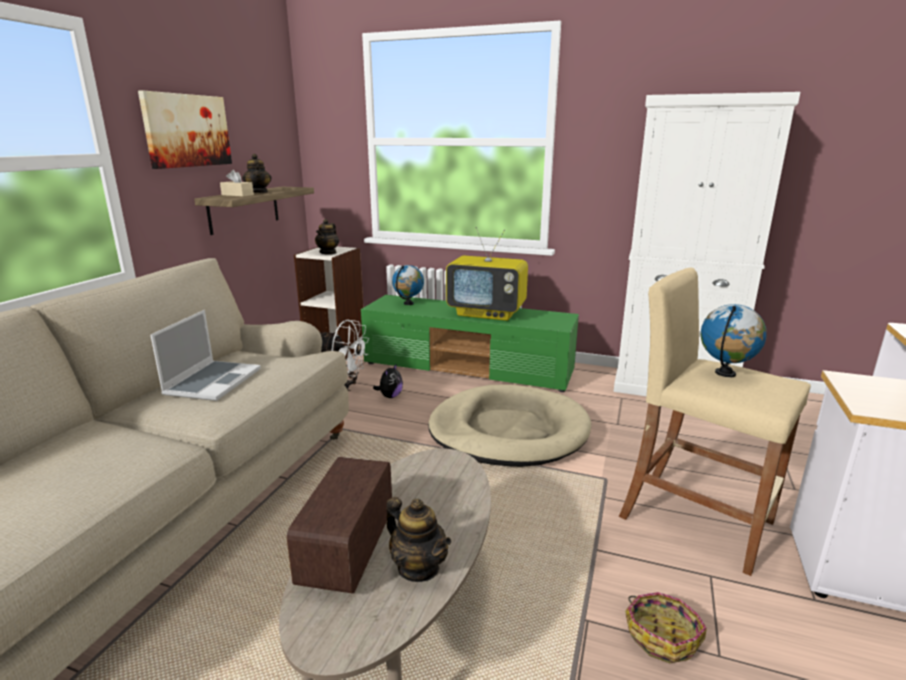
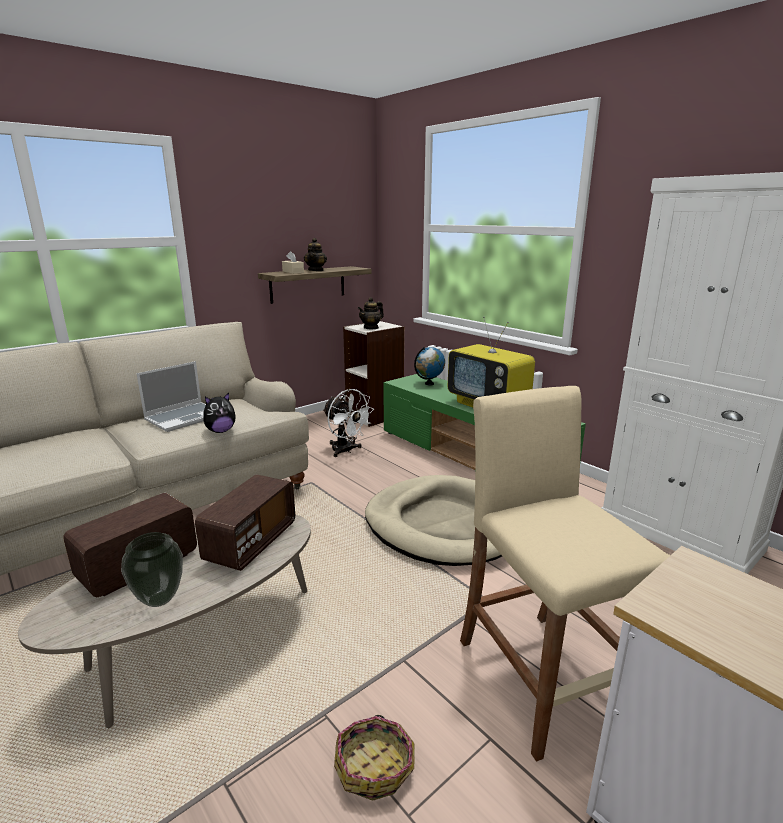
camera: 30 degrees right, 0 degrees up
(187, 130) = (256, 218): picture -> none
(390, 396) = (376, 465): plush toy -> plush toy (220, 431)
(418, 567) = (160, 599): teapot -> vase
(434, 486) = (251, 543): none -> radio
(725, 373) = (567, 517): globe -> none

